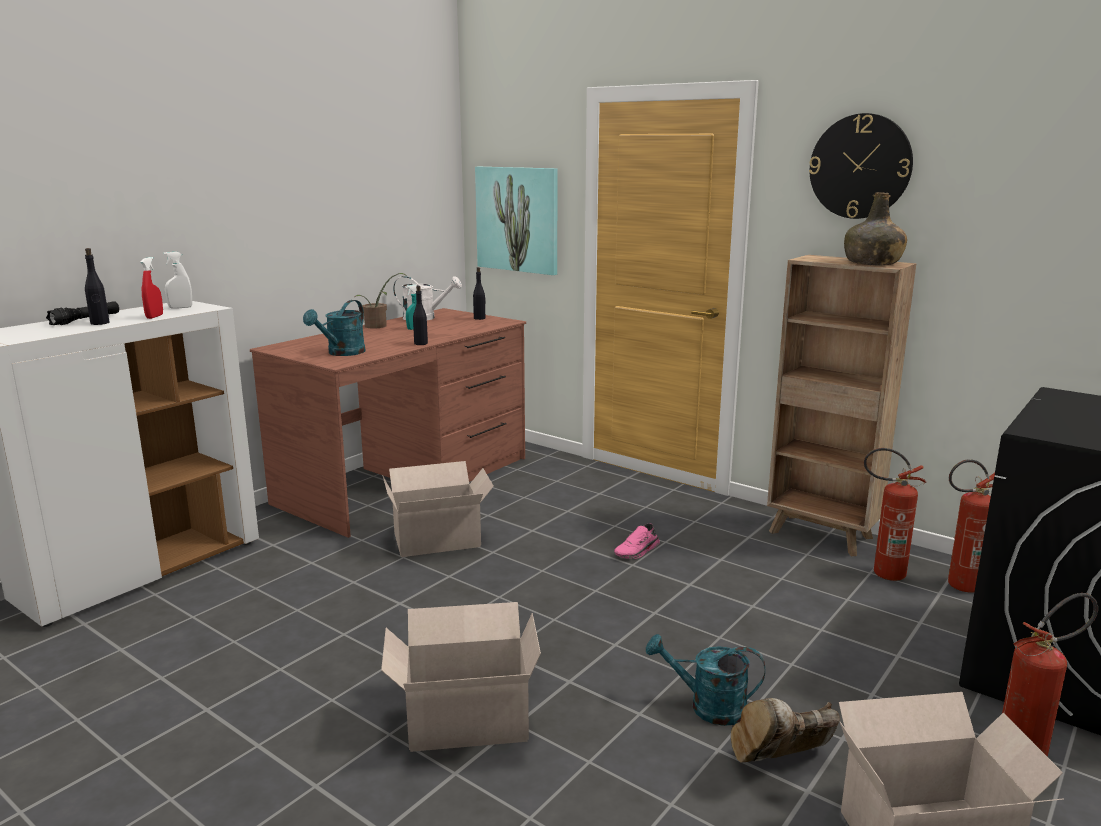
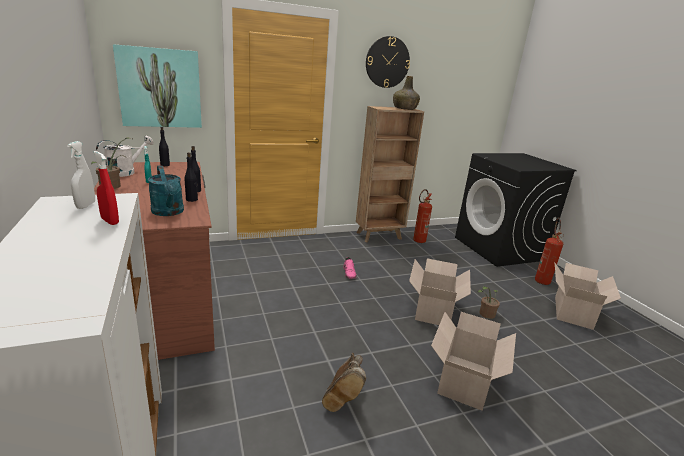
camera: 60 degrees left, 5 degrees up
(85, 320) = (39, 251): black flashlight -> none
(100, 323) = (82, 247): black bottle -> black bottle (192, 200)
(440, 540) = (266, 318): cardboard box -> cardboard box (434, 309)
(707, 707) = (485, 314): turquoise watering can -> potted plant
(780, 763) = (526, 317): brown boot -> brown boot (343, 398)
(957, 586) = (437, 236): fire extinguisher -> none

